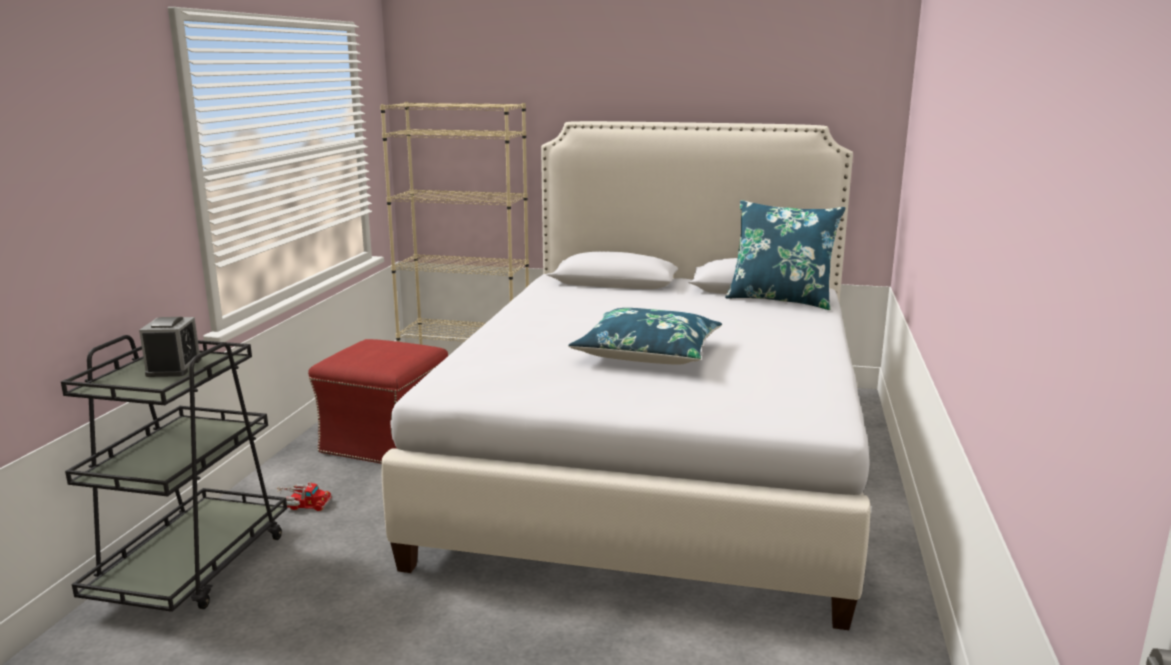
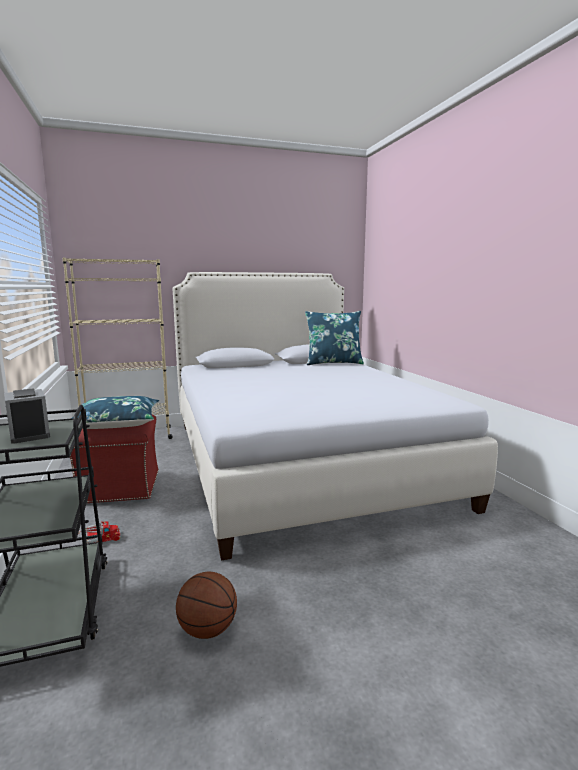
camera: 30 degrees left, 5 degrees down
(304, 641) = (207, 629): none -> basketball
(648, 353) = (319, 389): blue pillow -> blue pillow (116, 423)

